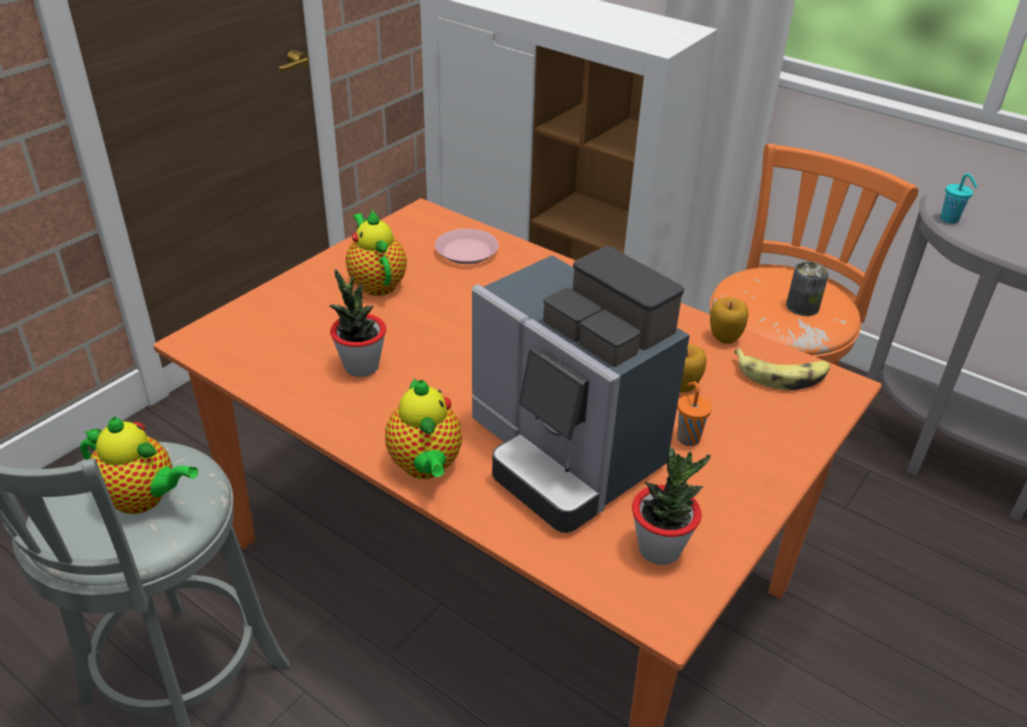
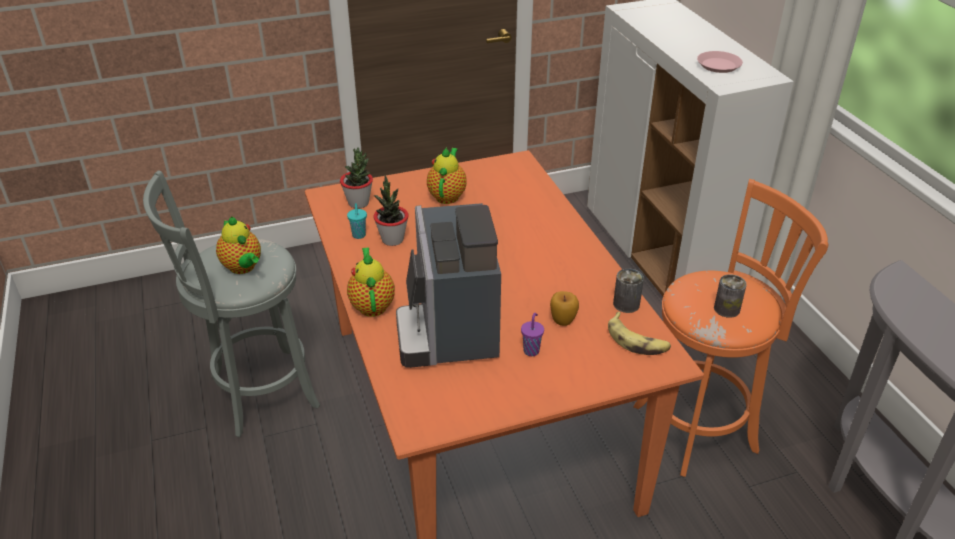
camera: 35 degrees right, 0 degrees up
(425, 467) = (372, 304): teapot -> teapot turned 150 degrees clockwise
(467, 251) = (520, 193): pink plate -> pink plate (718, 65)
(659, 549) = (447, 398): potted plant -> potted plant (358, 203)
(687, 437) = (531, 350): orange cup -> purple cup
(724, 338) = (626, 304): apple -> can
(950, 220) = (891, 285): turquoise cup -> turquoise cup (359, 236)

